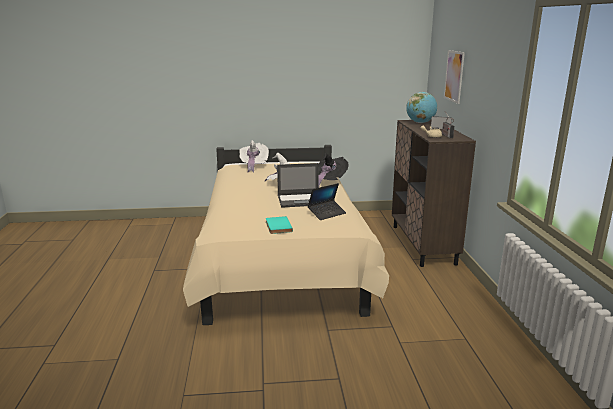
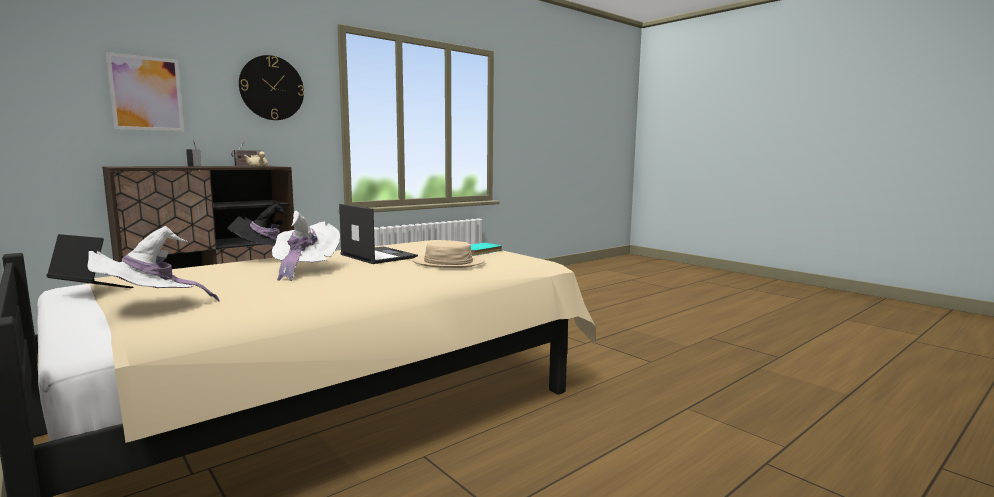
camera: 125 degrees left, 10 degrees down
(254, 210) = (448, 262): none -> beige hat
(327, 213) = (410, 246): laptop -> laptop (91, 289)
(420, 122) = (143, 166): globe -> none
(492, 73) = (272, 88): none -> wall clock

